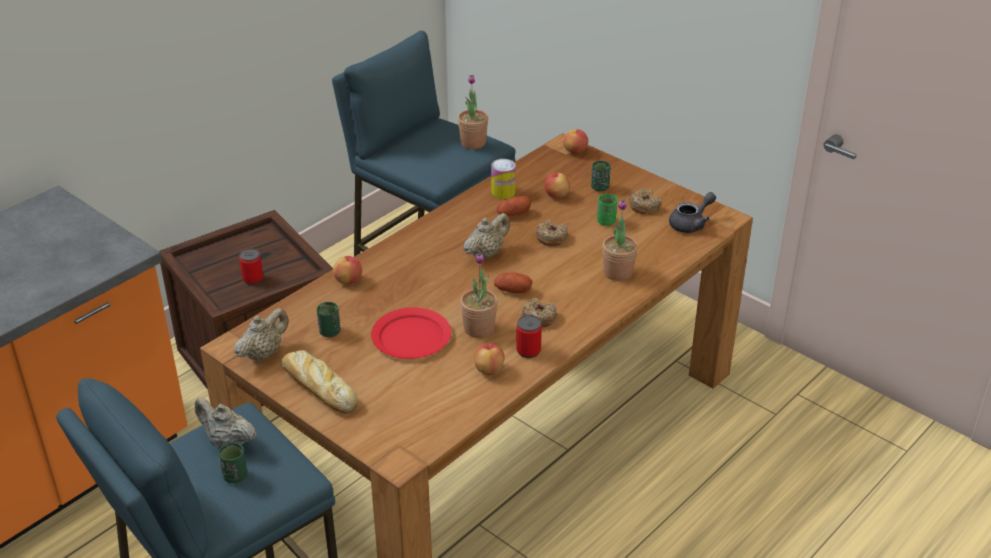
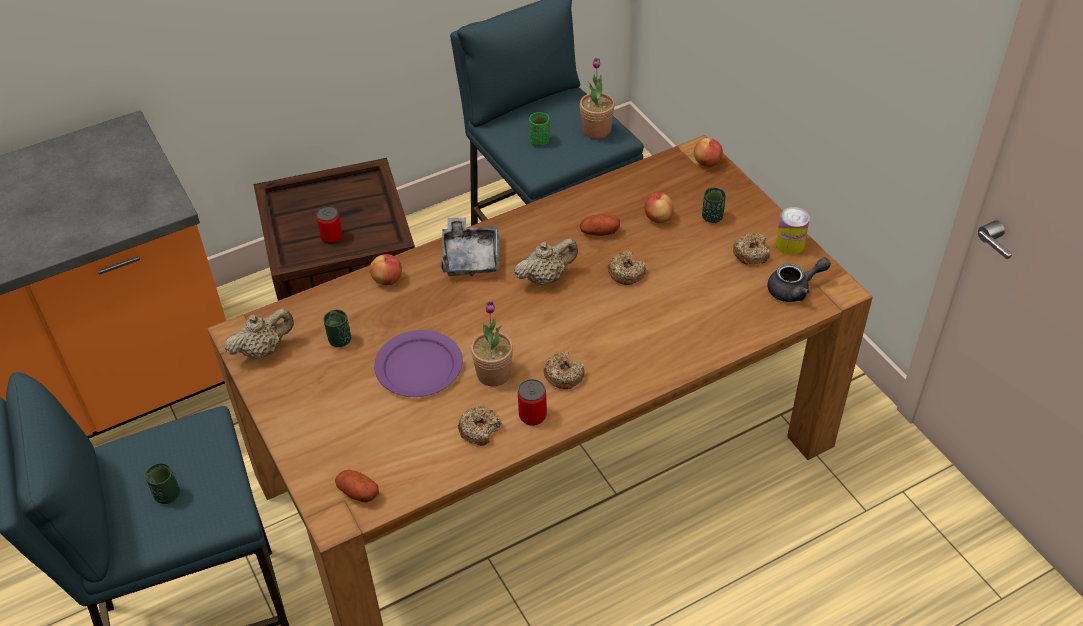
camera: 20 degrees right, 10 degrees up
(227, 442) = (178, 451): beige teapot -> none
(318, 387) = (297, 406): bread -> none
(412, 337) = (419, 367): red plate -> purple plate
(413, 250) = (470, 256): none -> grey tray
(489, 370) = (479, 429): apple -> donut
(503, 192) = (601, 201): can -> can (790, 244)
(512, 290) = (552, 333): potato -> potato (358, 492)
(606, 221) = (698, 265): green cup -> green cup (539, 141)
(618, 273) = (679, 336): potted plant -> none

